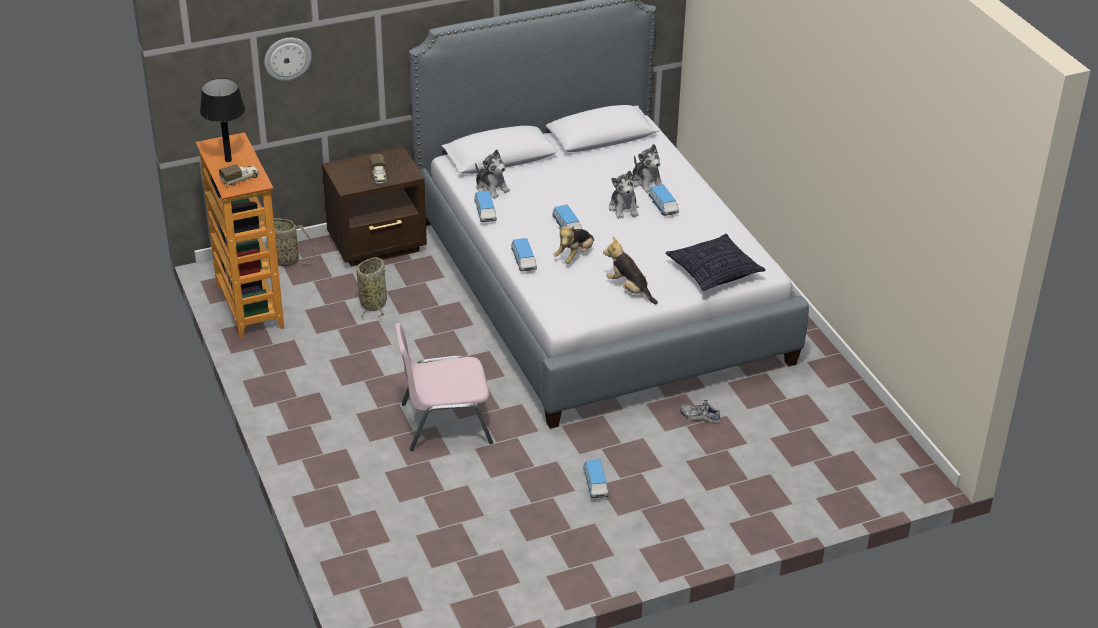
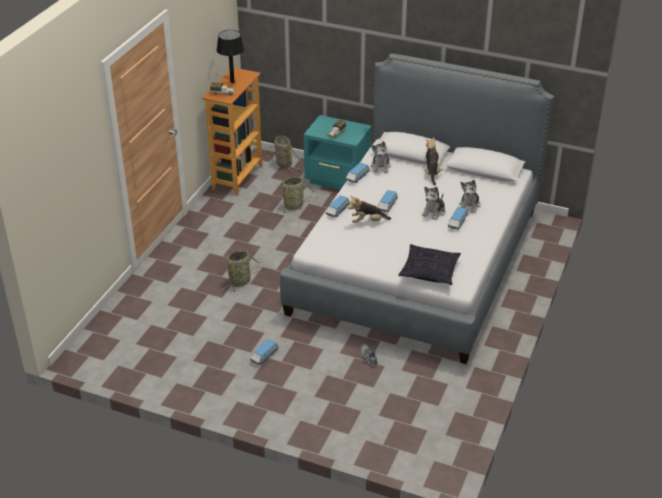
camera: 45 degrees right, 0 degrees up
(287, 58) = (304, 39): wall clock -> none
(379, 245) = (338, 179): brown nightstand -> turquoise nightstand
(444, 422) = (241, 281): pink chair -> basket
(629, 289) = (369, 254): plush toy -> plush toy (431, 173)

